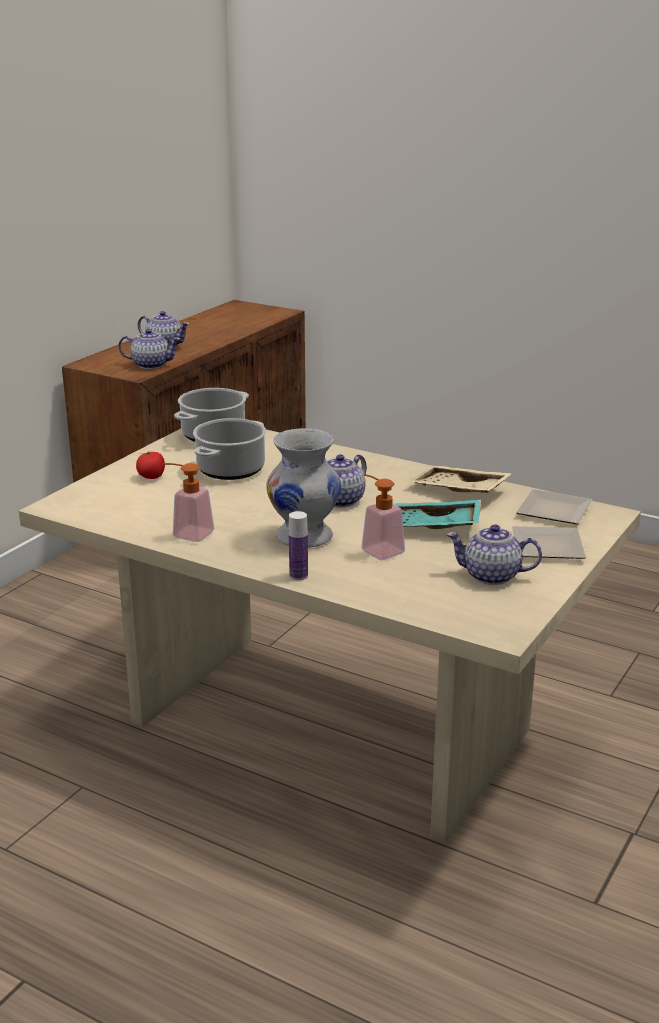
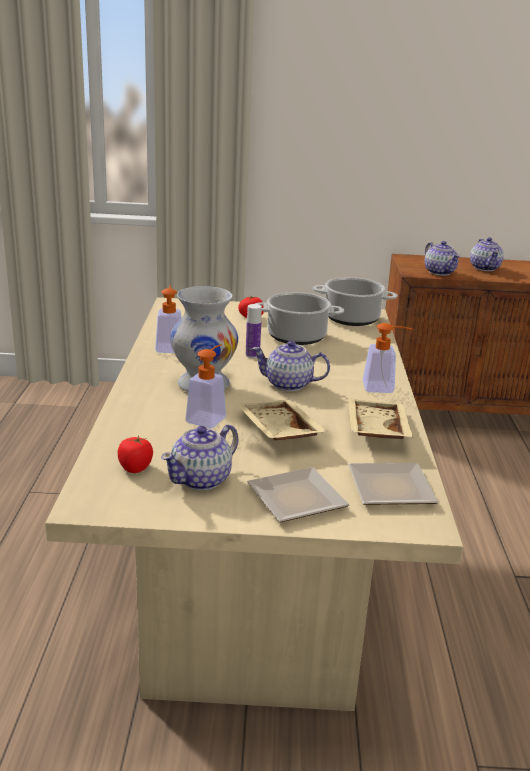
camera: 60 degrees right, 0 degrees up
(298, 575) = (131, 396): bottle -> bottle (252, 355)
(384, 466) = (384, 388): none -> soap dispenser
(430, 527) = (277, 431): turquoise tray -> beige tray
(451, 600) = (135, 468): none -> tomato
(492, 576) = (202, 479): teapot -> teapot turned 120 degrees counterclockwise

